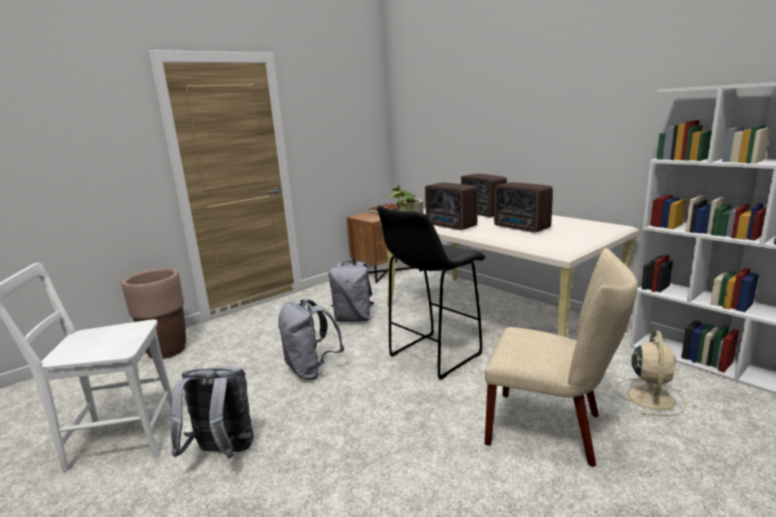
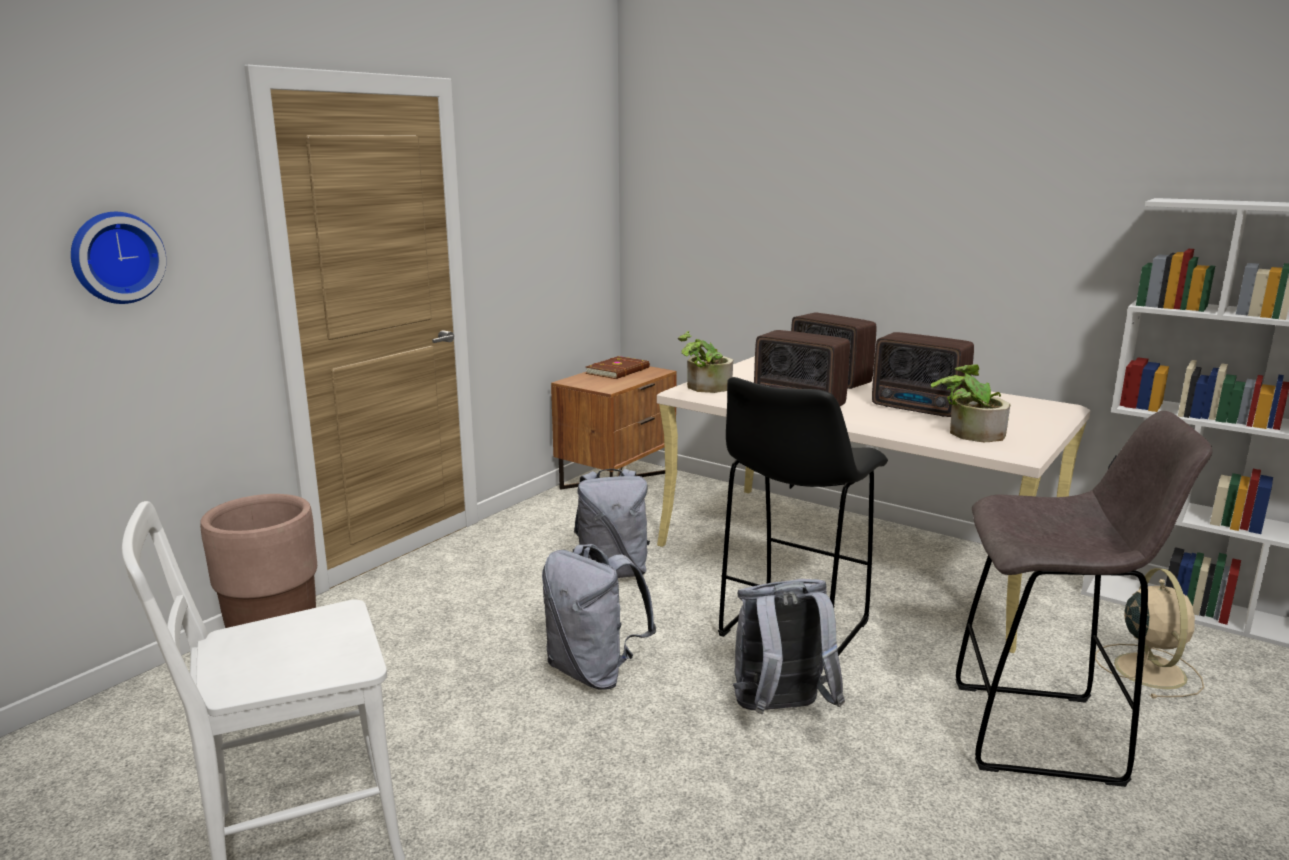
camera: 15 degrees left, 0 degrees up
(80, 148) = (116, 257): none -> wall clock
(222, 453) = (526, 838): grey backpack -> grey backpack (780, 711)
(539, 241) = (969, 433): none -> potted plant
(552, 429) = (1042, 733): beige chair -> grey stool

